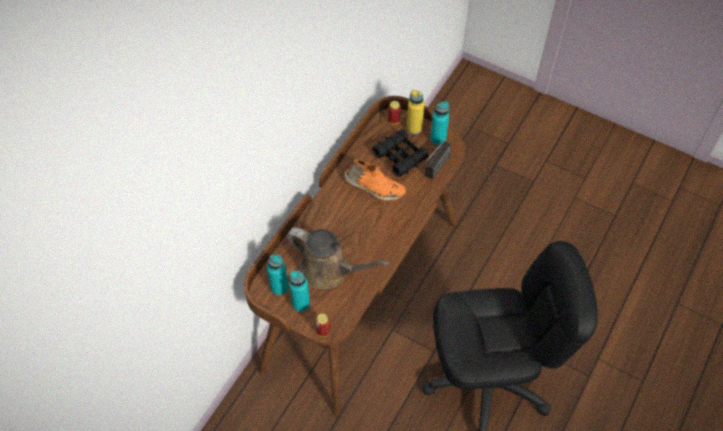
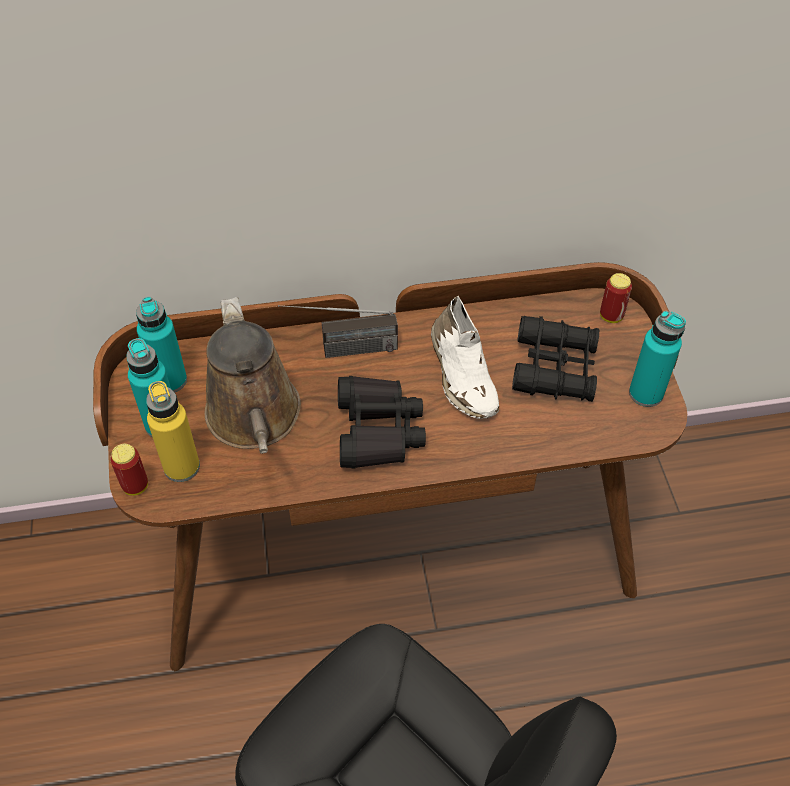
camera: 50 degrees right, 5 degrees down
(374, 187) = (461, 374): orange shoe -> white shoe
(374, 233) = (378, 430): none -> black binoculars
(414, 128) = (629, 349): yellow bottle -> yellow bottle (181, 467)
(433, 172) = (576, 430): radio -> radio (341, 351)

